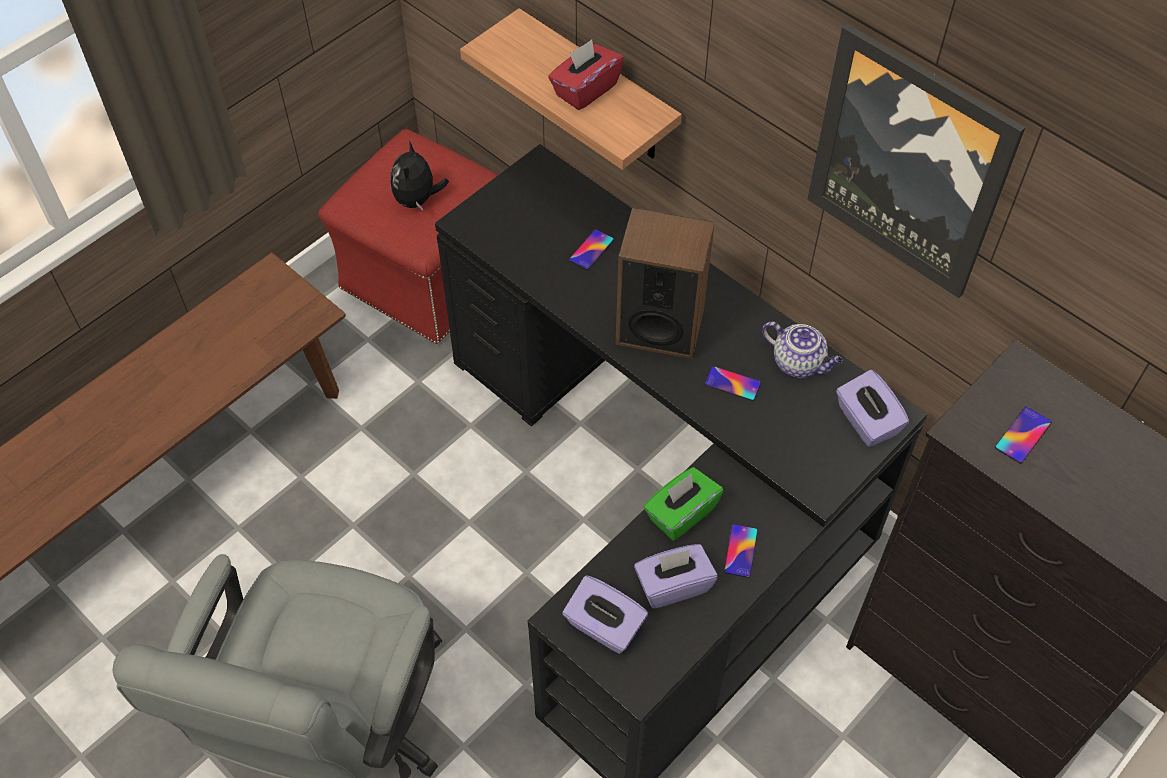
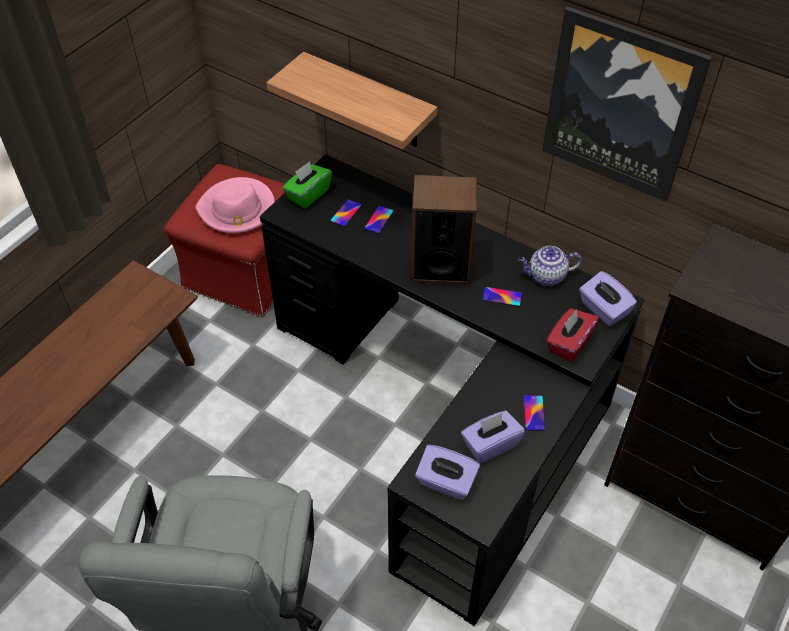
camera: 10 degrees left, 5 degrees down
(417, 200) = (237, 209): plush toy -> pink hat
(585, 90) = (364, 98): red tissue box -> red tissue box (569, 343)
(681, 513) = (484, 393): green tissue box -> green tissue box (308, 194)
(799, 363) = (546, 276): teapot -> teapot turned 150 degrees clockwise
(1023, 435) = (737, 285): phone -> phone (346, 213)

